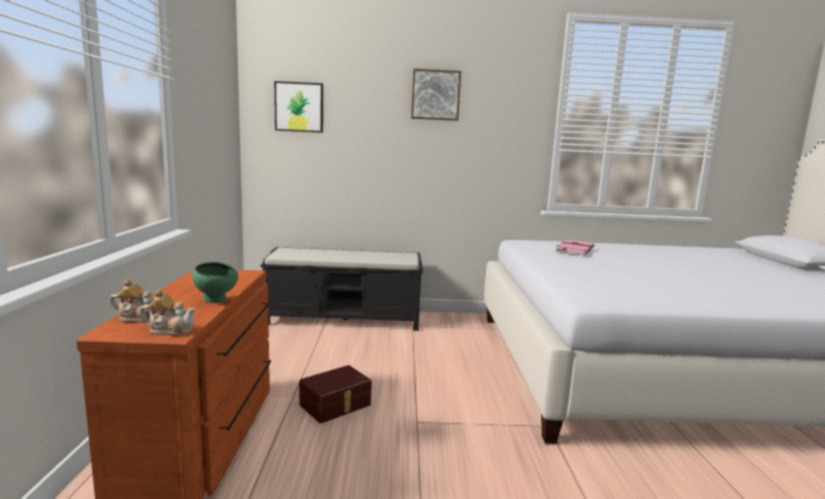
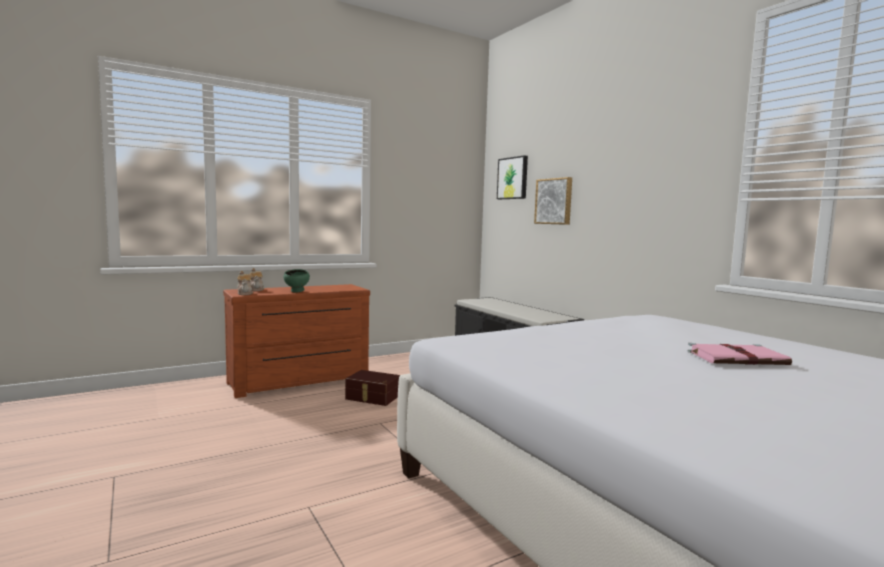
camera: 60 degrees right, 5 degrees down
(435, 95) = (607, 150): picture -> picture (554, 201)
(575, 249) = (664, 327): pink book -> pink book (738, 358)

